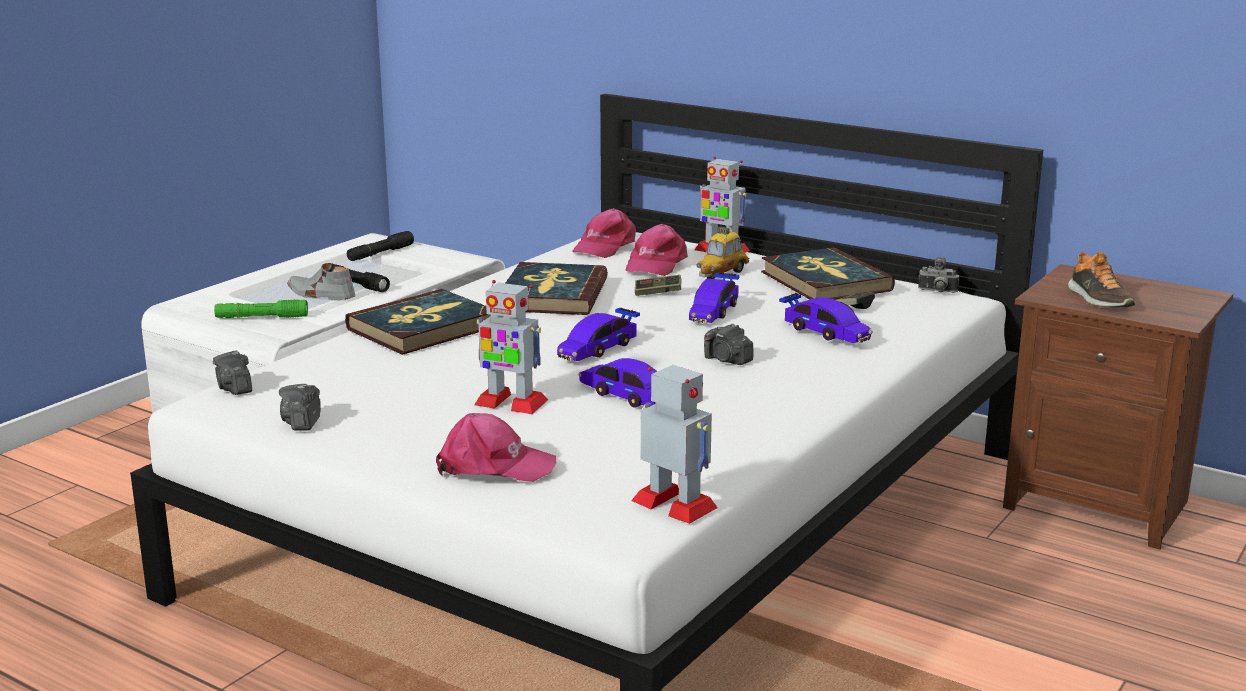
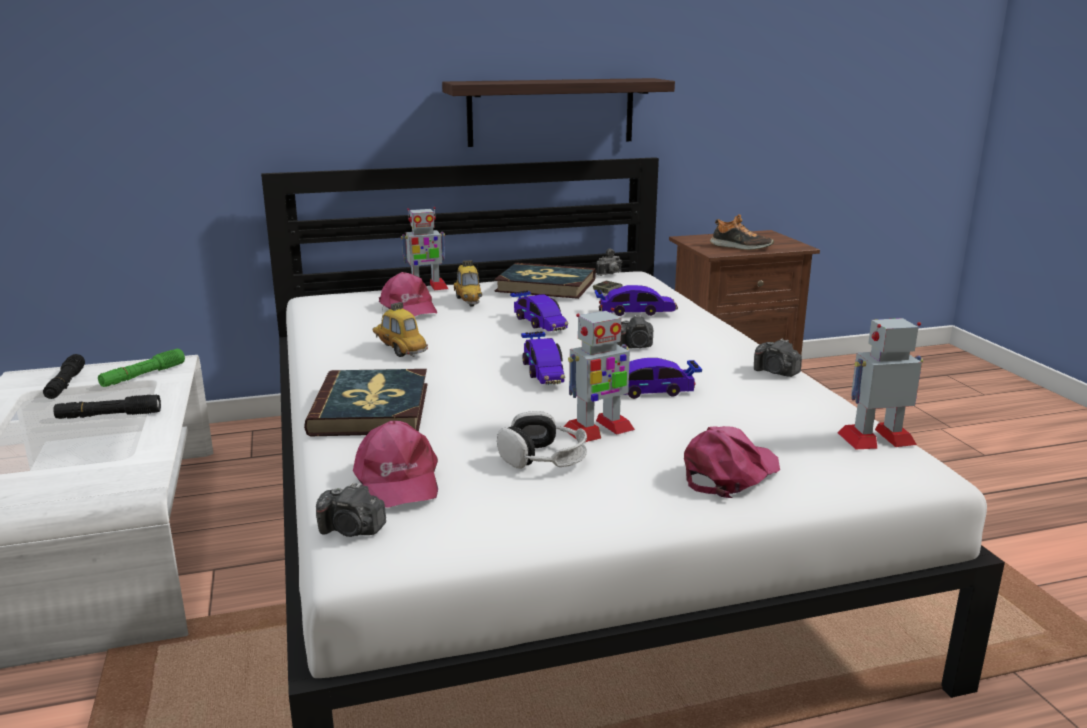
camera: 50 degrees left, 0 degrees up
(261, 318) = (79, 480): green flashlight -> green flashlight (143, 376)
(302, 422) = (502, 523): camera -> camera (776, 372)
(320, 295) = (93, 437): grey shoe -> none
(425, 402) = (543, 458): none -> headphones
(552, 295) = (399, 350): book -> toy car
(605, 246) = (336, 308): pink cap -> pink cap (396, 479)
(658, 293) = (466, 325): game controller -> none
(914, 68) = (551, 112): none -> shelf

